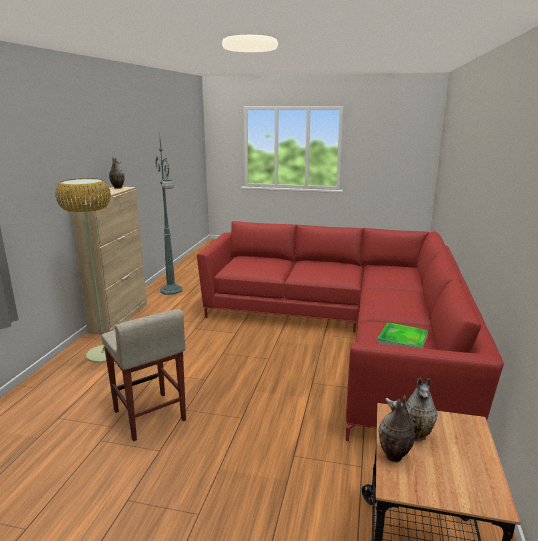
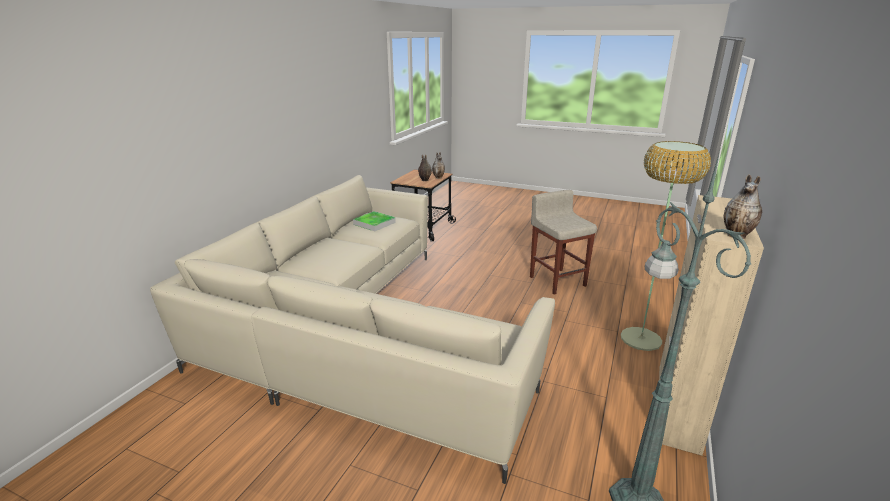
camera: 170 degrees left, 5 degrees up
(350, 336) = (354, 335): red sofa -> beige sofa

